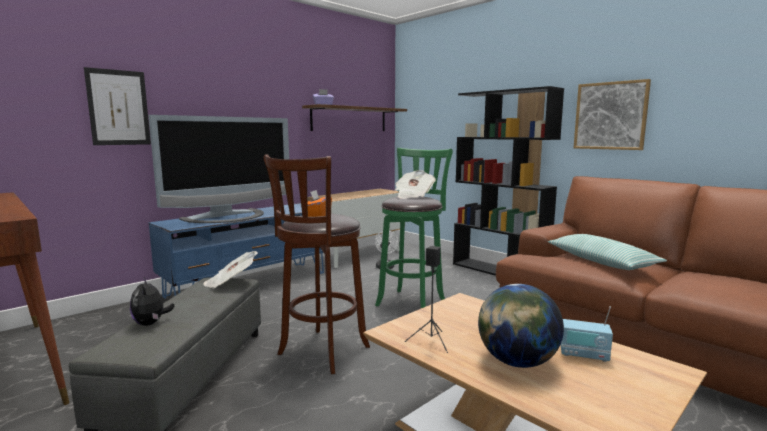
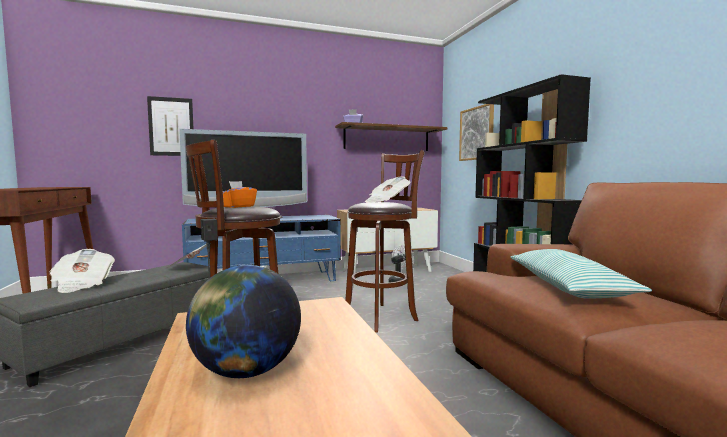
camera: 25 degrees right, 5 degrees down
(151, 323) = (82, 285): plush toy -> newspaper
(412, 301) = (382, 316): green stool -> brown stool
(584, 355) = (341, 384): radio -> none
(610, 116) = (649, 103): picture -> picture (477, 133)

